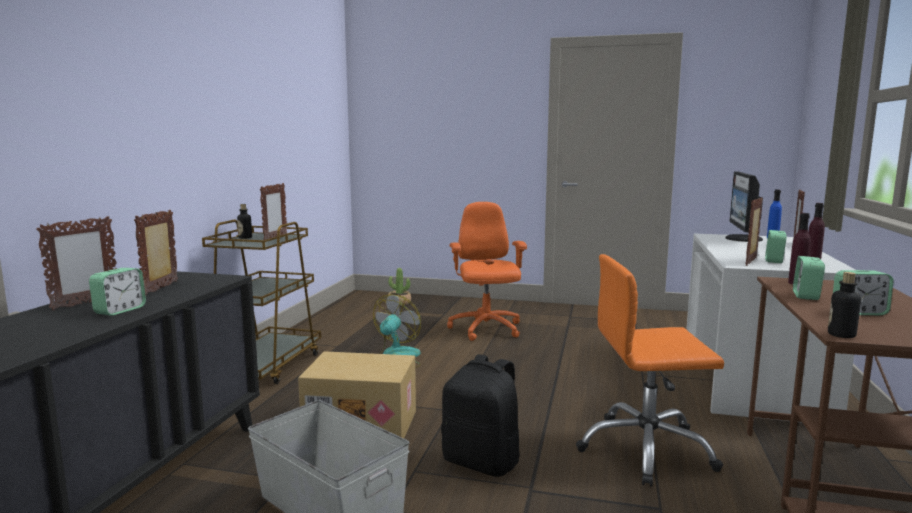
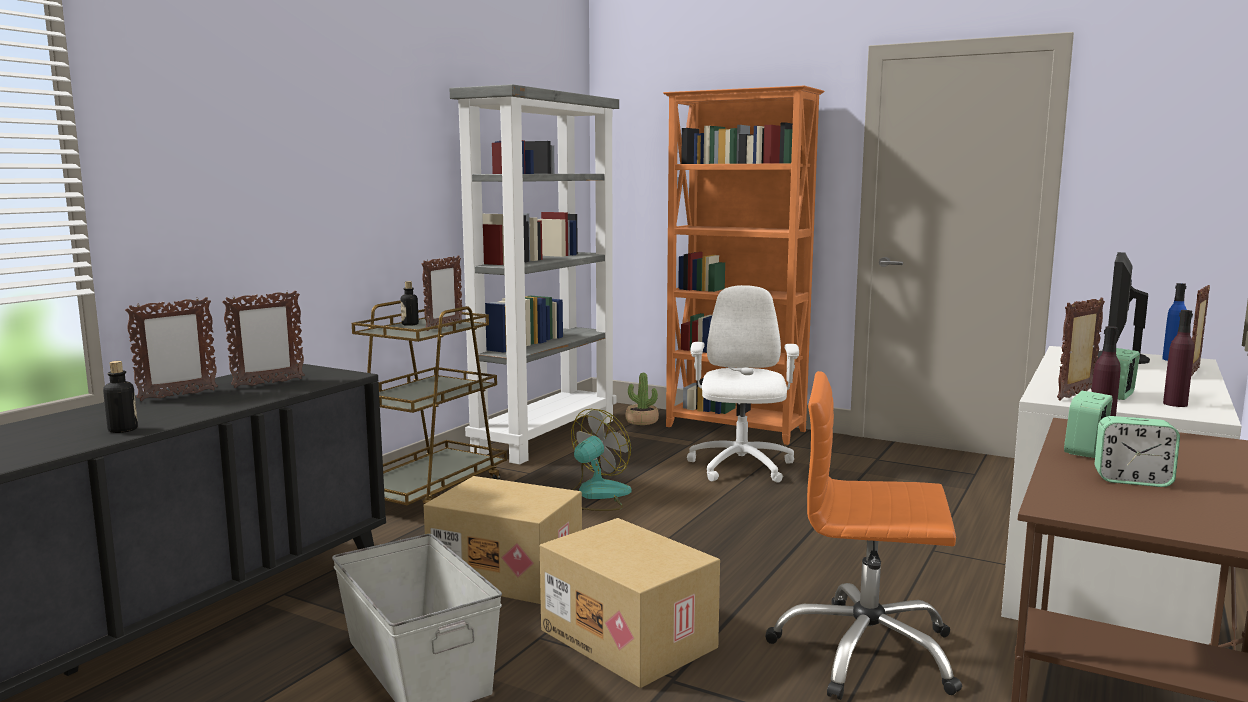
camera: 15 degrees right, 0 degrees up
(120, 310) = (204, 406): alarm clock -> none
(162, 288) = (268, 383): picture frame -> picture frame turned 150 degrees counterclockwise
(335, 318) = (545, 436): none -> grey bookcase
(467, 303) = (735, 429): none -> orange bookcase
(482, 462) = (630, 638): black backpack -> cardboard box
(486, 329) = (740, 467): orange office chair -> white office chair
(841, 335) = (1052, 508): bottle -> bottle (123, 430)

